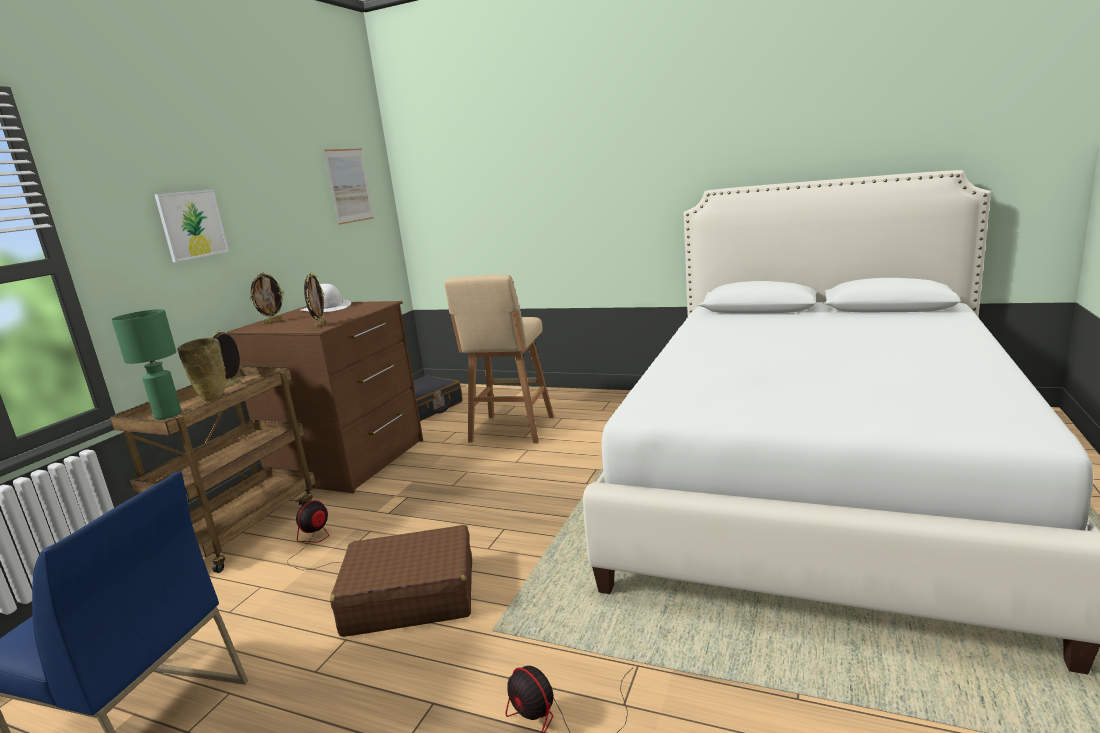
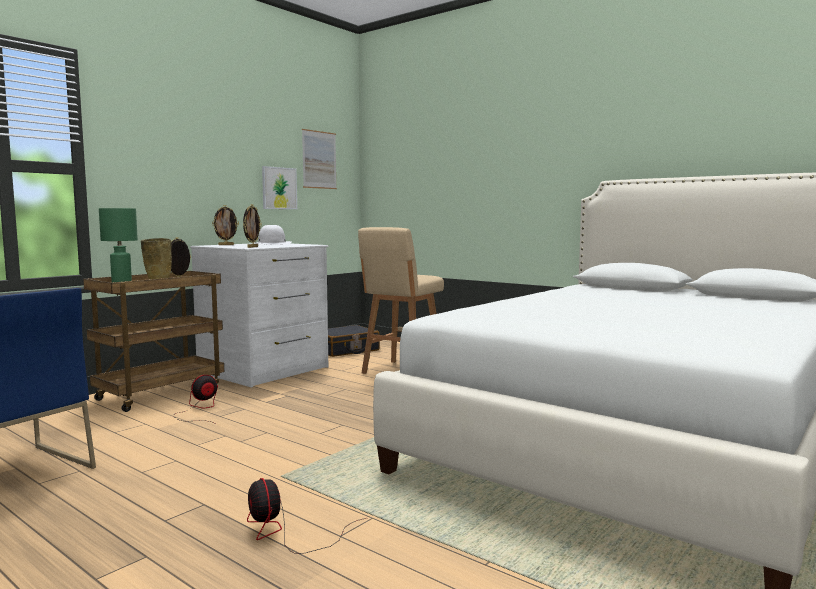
camera: 15 degrees right, 10 degrees down
(192, 224) = (182, 162): picture -> picture (279, 188)
(350, 461) = (265, 370): brown dresser -> white dresser
(410, 596) = (239, 447): brown suitcase -> none

